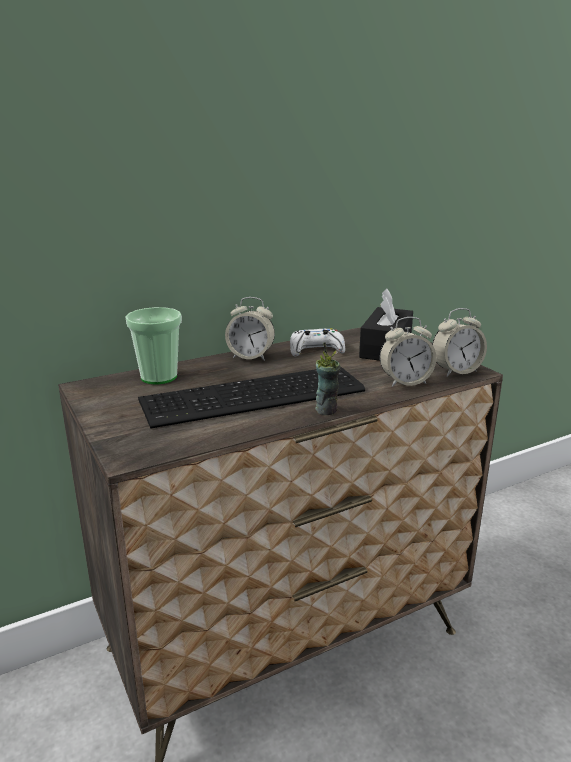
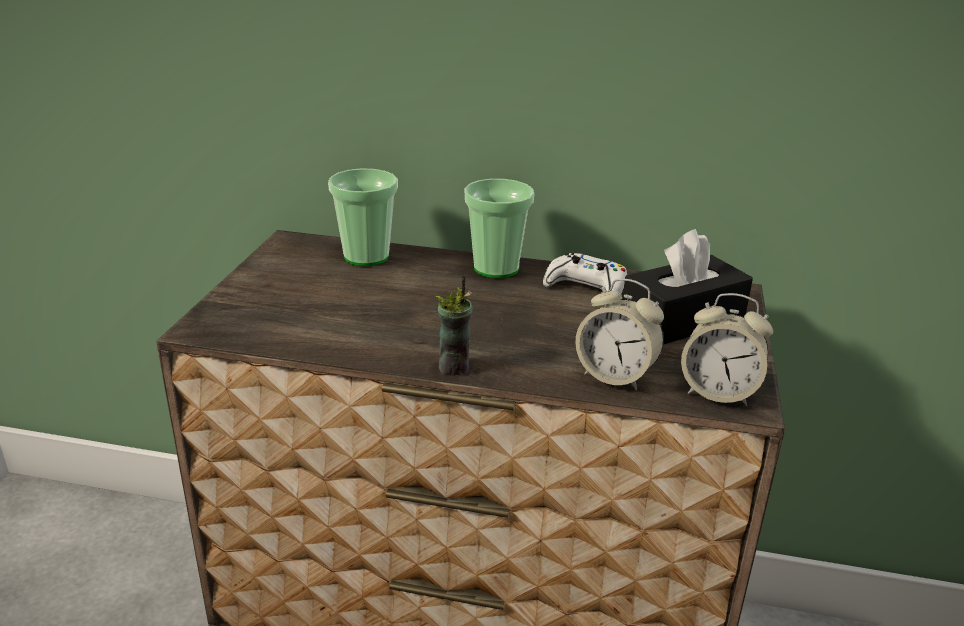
camera: 40 degrees right, 5 degrees up
(251, 356) = (496, 268): alarm clock -> cup
(257, 396) = (415, 318): keyboard -> none

